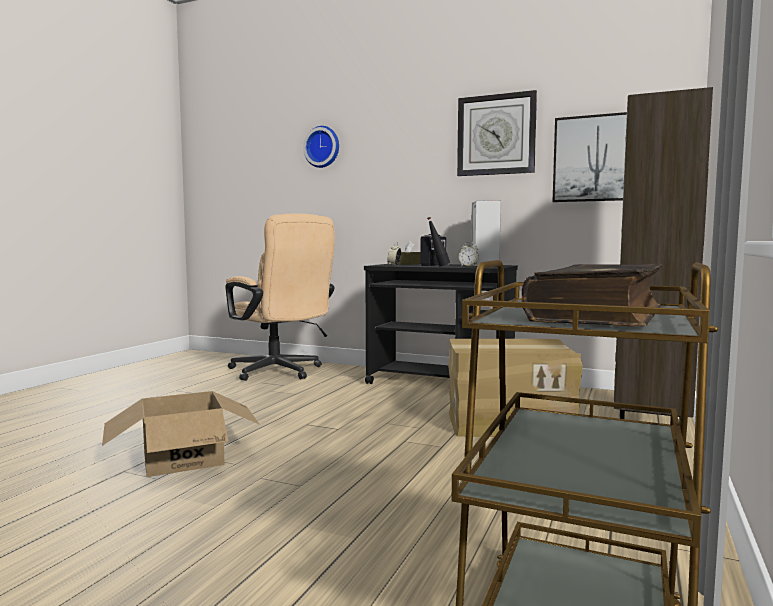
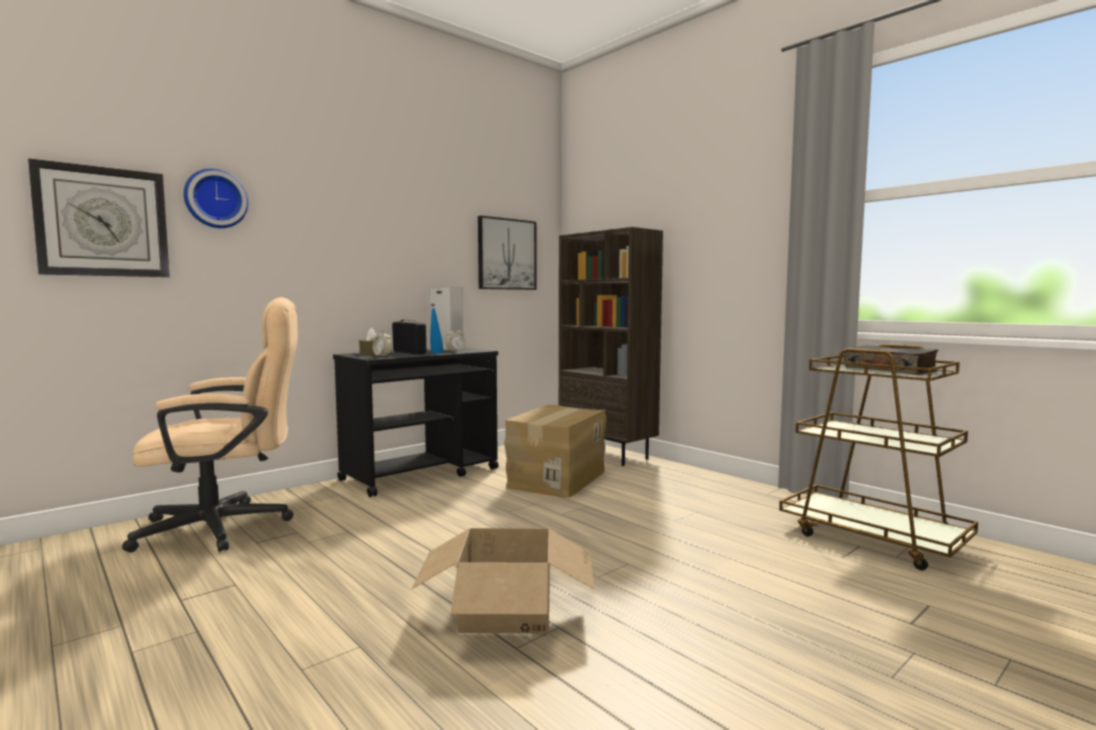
camera: 65 degrees left, 0 degrees up
(438, 266) = (435, 353): black bottle -> blue bottle
(496, 135) = (431, 221): wall clock -> wall clock (103, 222)

